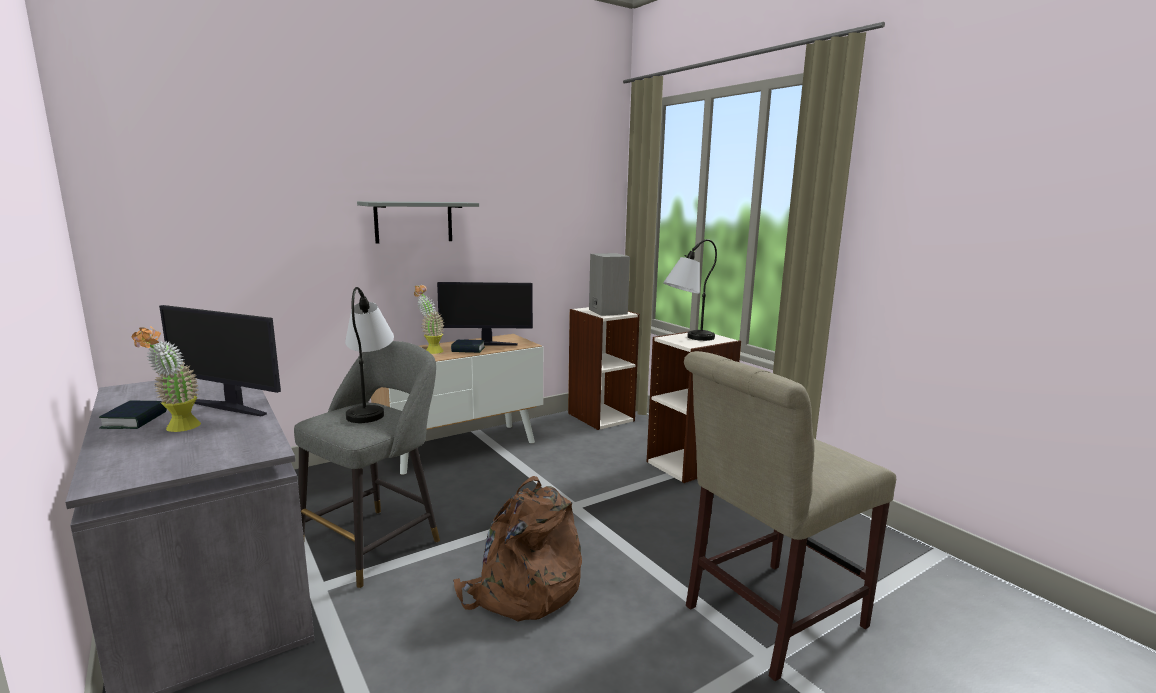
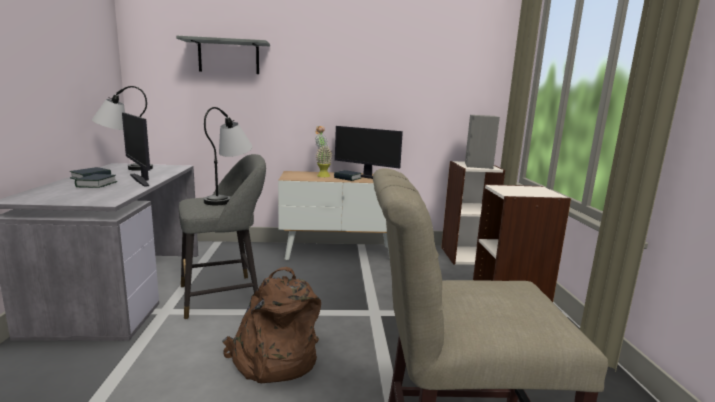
camera: 30 degrees right, 0 degrees up
(177, 429) = (96, 184): potted plant -> book
(414, 222) = (324, 80): grey shelf -> grey shelf (228, 57)
(687, 339) = (514, 190): table lamp -> table lamp (124, 168)

